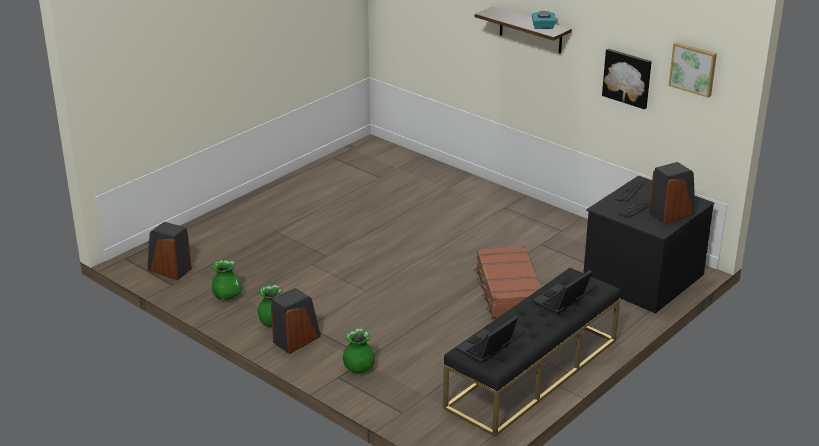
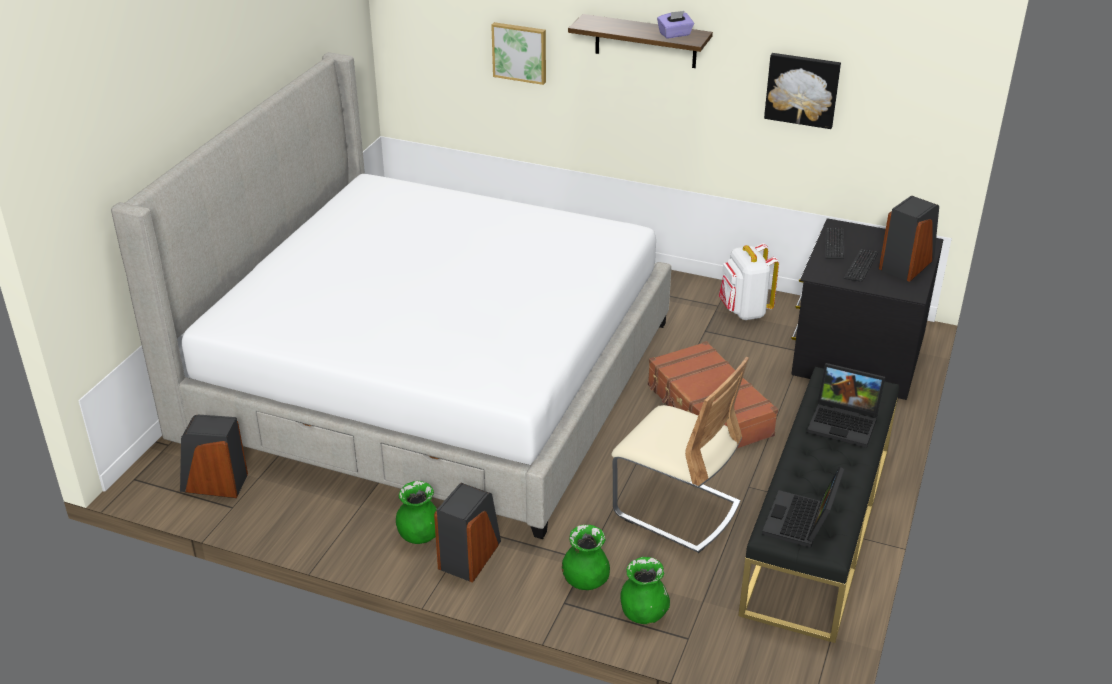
camera: 20 degrees left, 5 degrees up
(227, 296) = (327, 508): green vase -> green vase (643, 614)
(336, 237) = (431, 378): none -> bed
(444, 343) = (676, 509): none -> beige chair
(543, 27) = (675, 34): turquoise tissue box -> purple tissue box
(561, 302) = (845, 423): laptop -> laptop turned 90 degrees counterclockwise
(578, 237) = (744, 311): none -> white backpack
(693, 69) = (906, 66): picture -> picture (520, 52)

